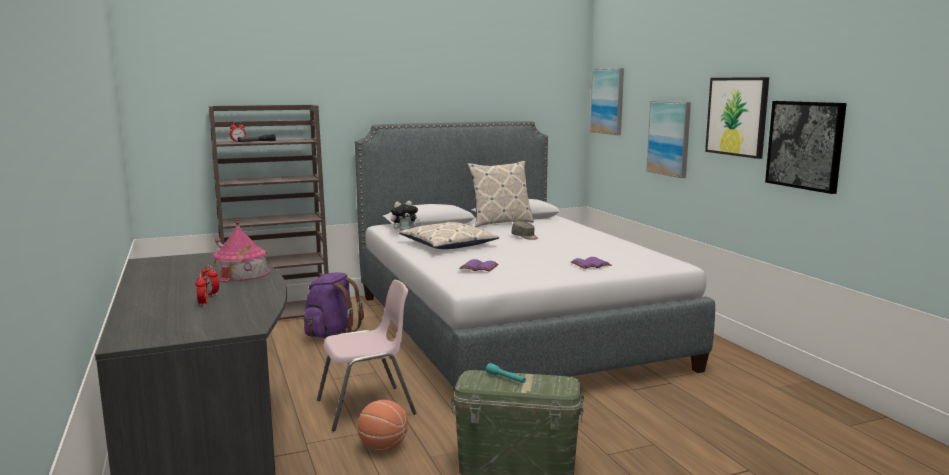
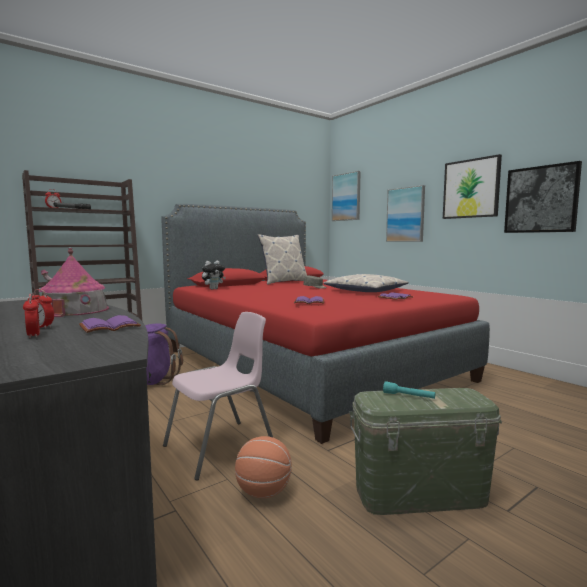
camera: 15 degrees left, 5 degrees down
(258, 298) = (109, 327): none -> purple book
(448, 245) = (259, 293): pillow -> pillow (365, 291)
(509, 329) = (306, 364): grey bed -> red bed

